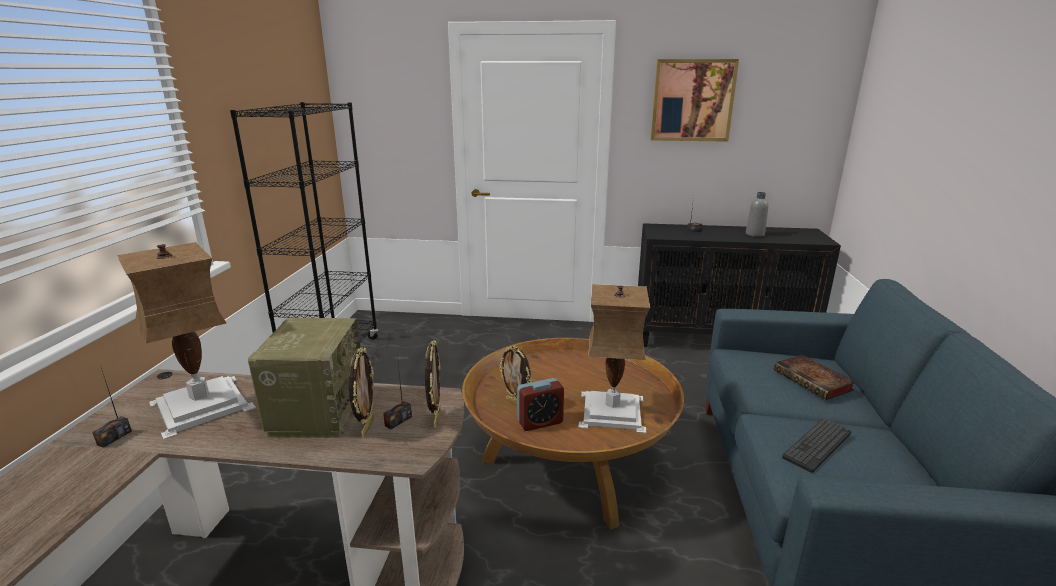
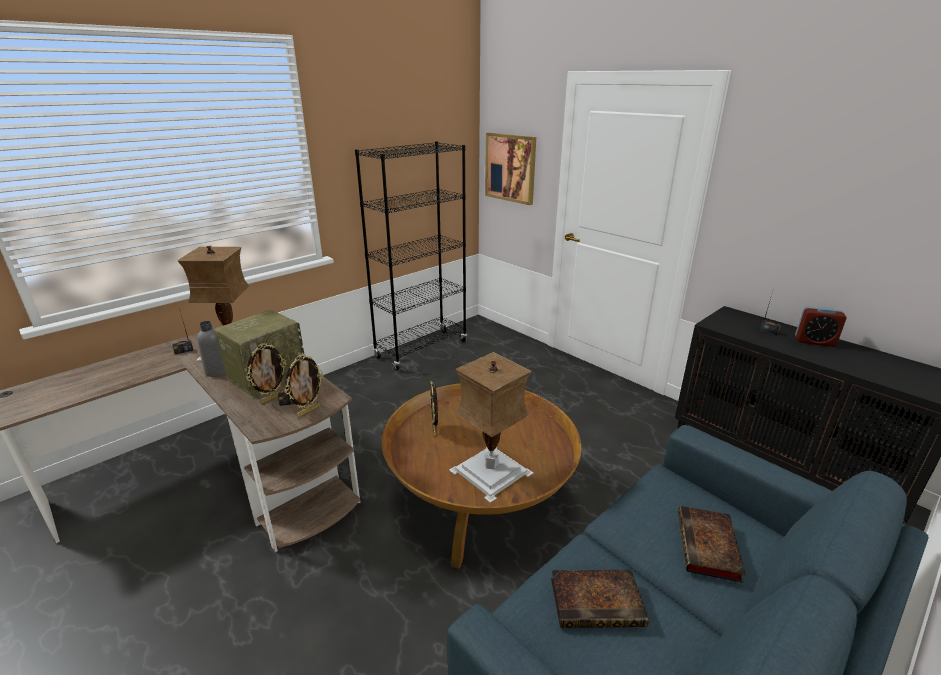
camera: 40 degrees right, 5 degrees up
(540, 422) = (430, 452): alarm clock -> alarm clock (814, 341)
(692, 100) = (811, 173): picture -> picture (510, 168)
(755, 234) = (848, 357): grey bottle -> grey bottle (217, 371)
(817, 445) = (598, 601): keyboard -> book

